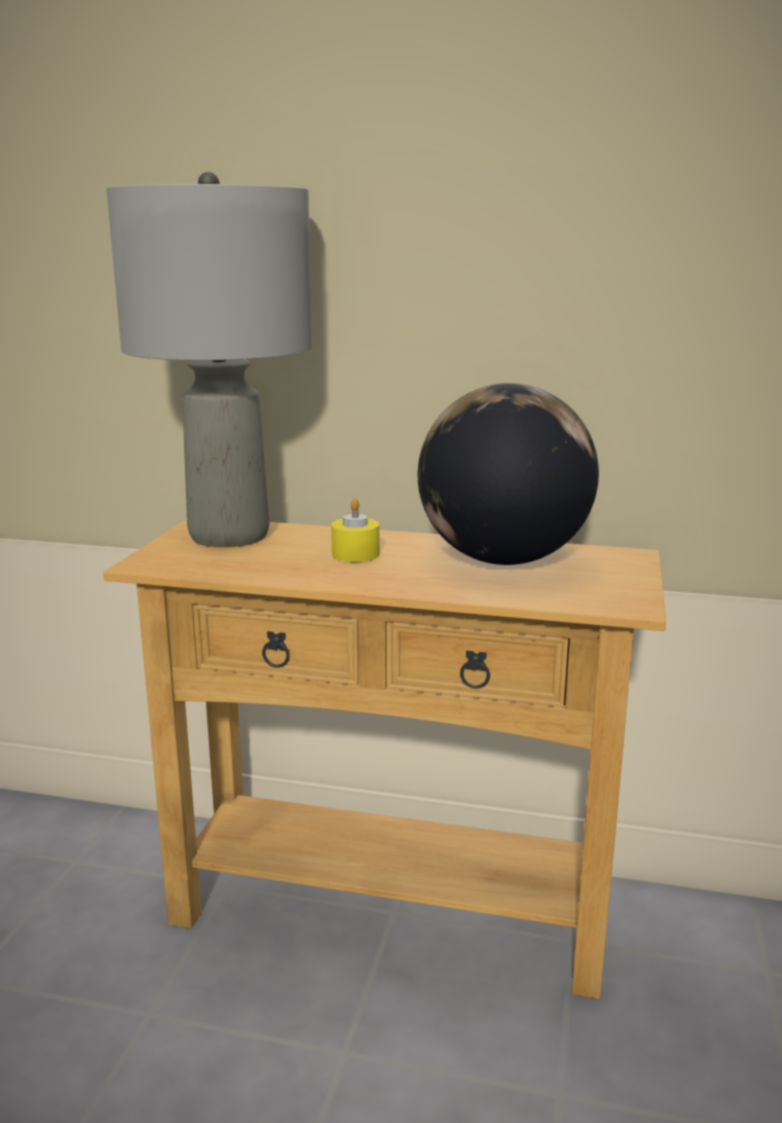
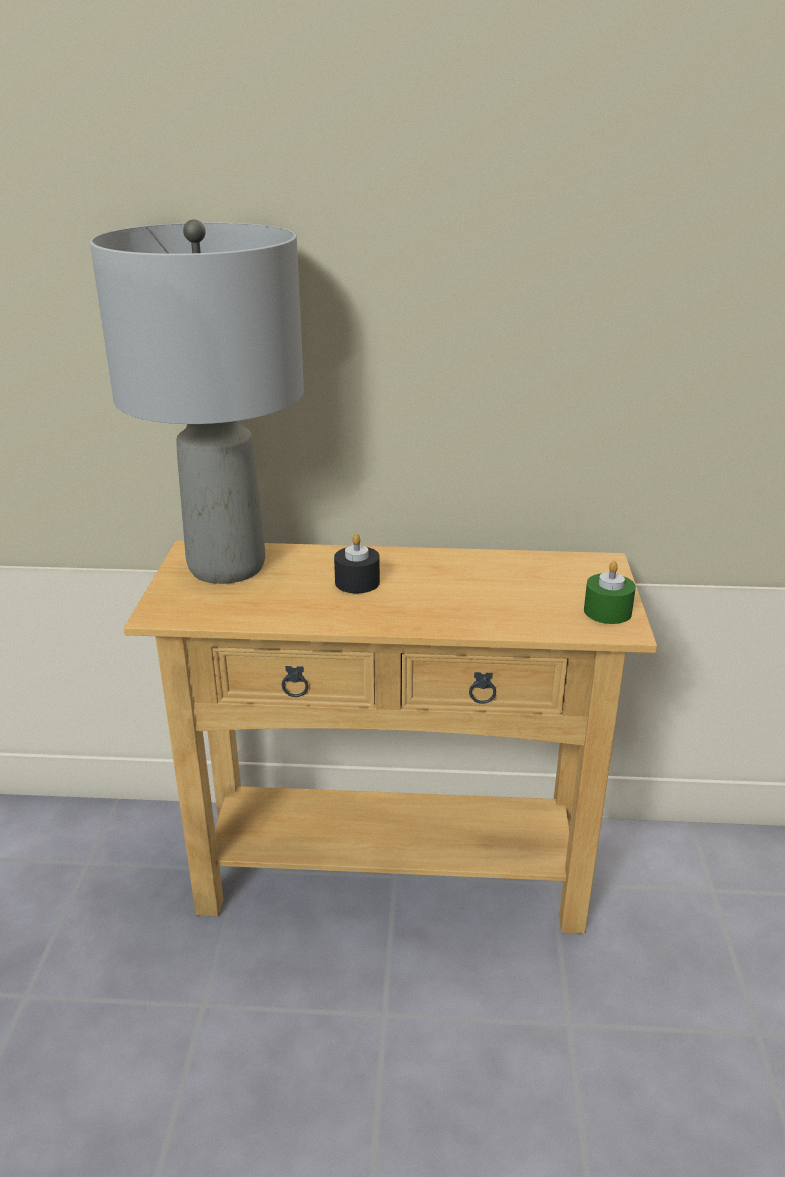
camera: 10 degrees left, 10 degrees up
(355, 554) = (357, 582): yellow candle -> black candle
(503, 560) = (494, 579): globe -> none
(619, 591) = (607, 611): none -> green candle

